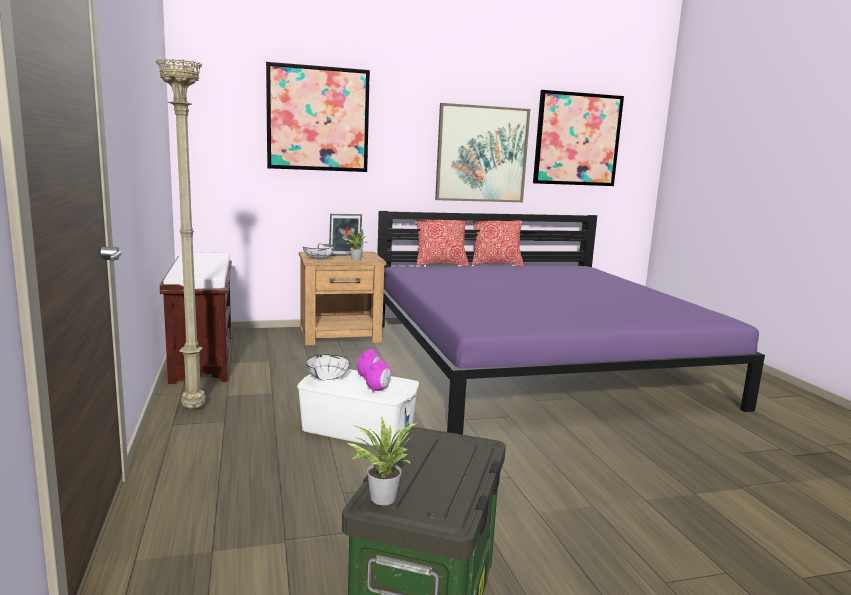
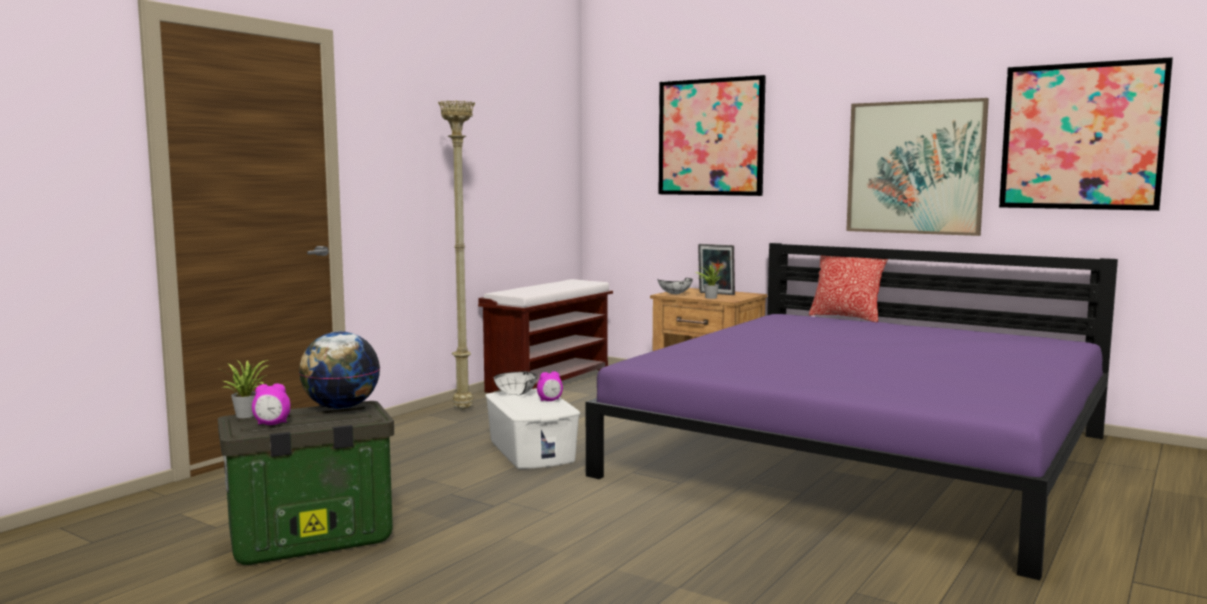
camera: 50 degrees right, 5 degrees down
(378, 389) = (530, 409): alarm clock -> alarm clock (272, 424)
(427, 446) = (341, 407): none -> globe
(496, 264) = (929, 325): pillow -> none

